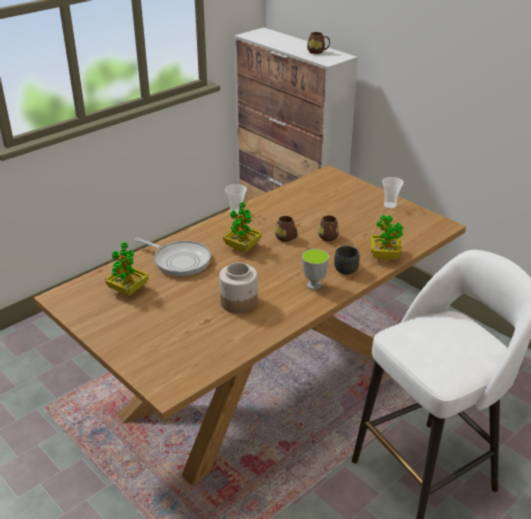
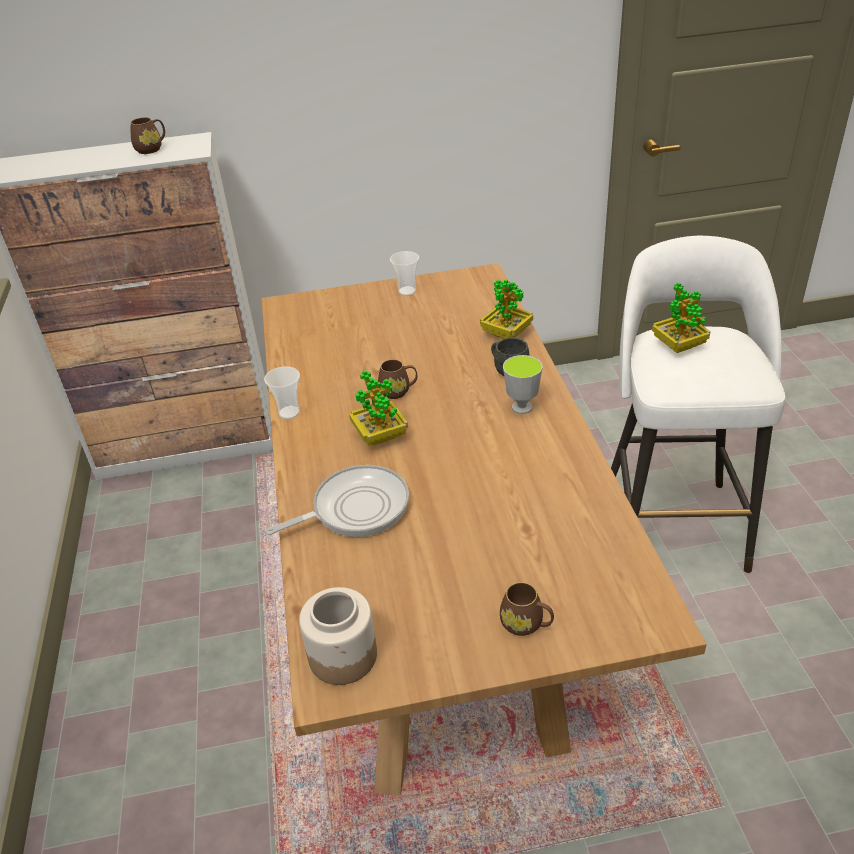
camera: 55 degrees left, 5 degrees up
(128, 290) = (381, 590): potted plant -> potted plant (678, 346)
(239, 302) = (507, 483): jar -> jar (343, 655)
(328, 238) = (431, 359): brown mug -> brown mug (526, 624)

